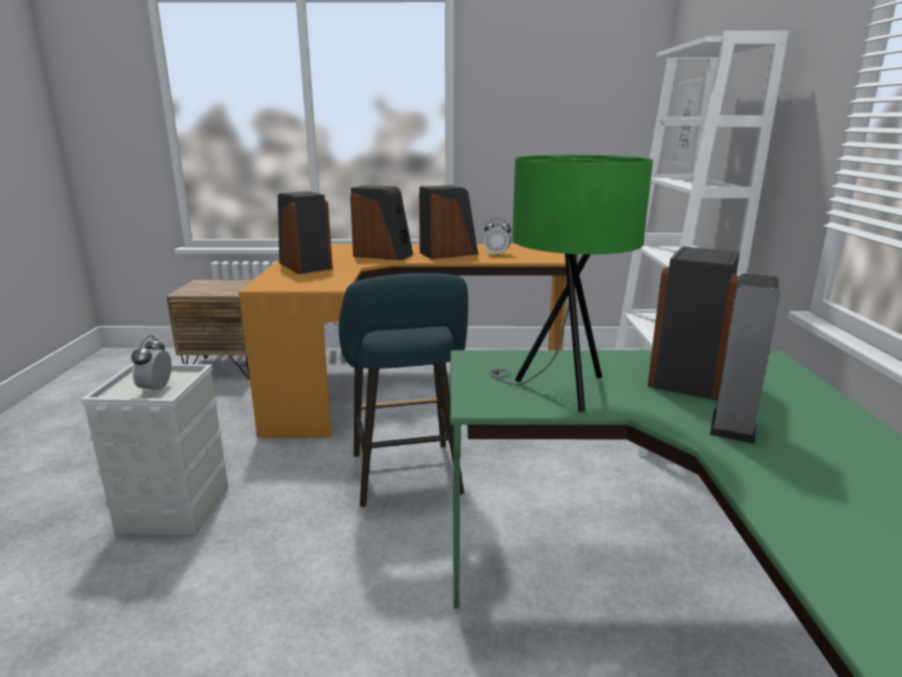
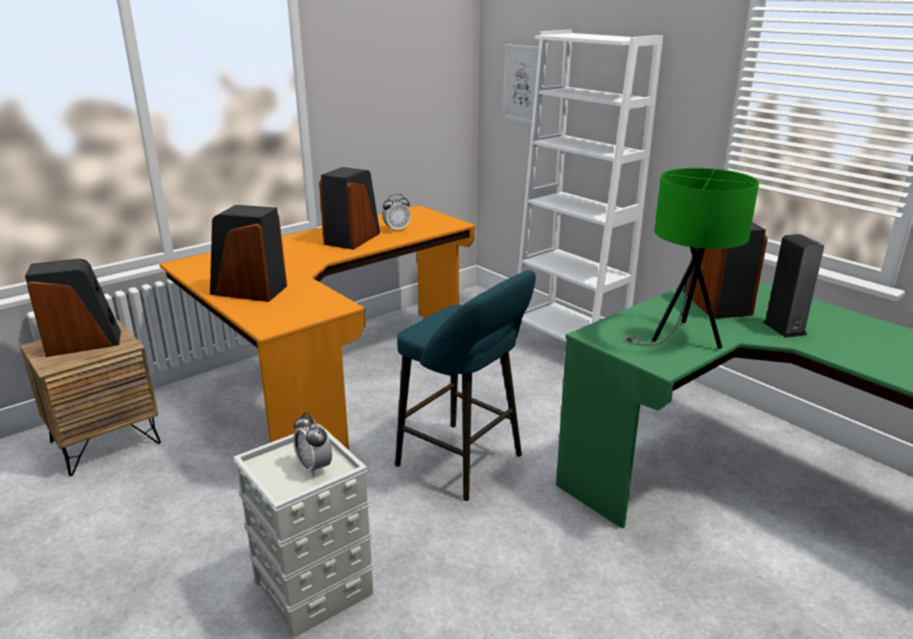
camera: 40 degrees left, 5 degrees up
(383, 255) = (296, 256): speaker -> speaker (83, 343)

